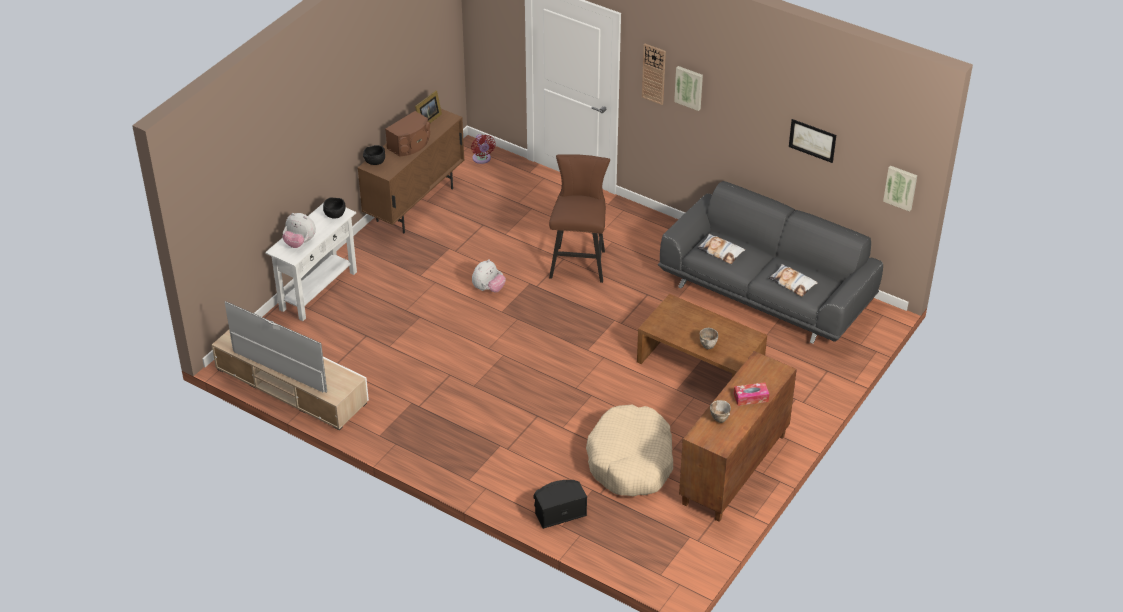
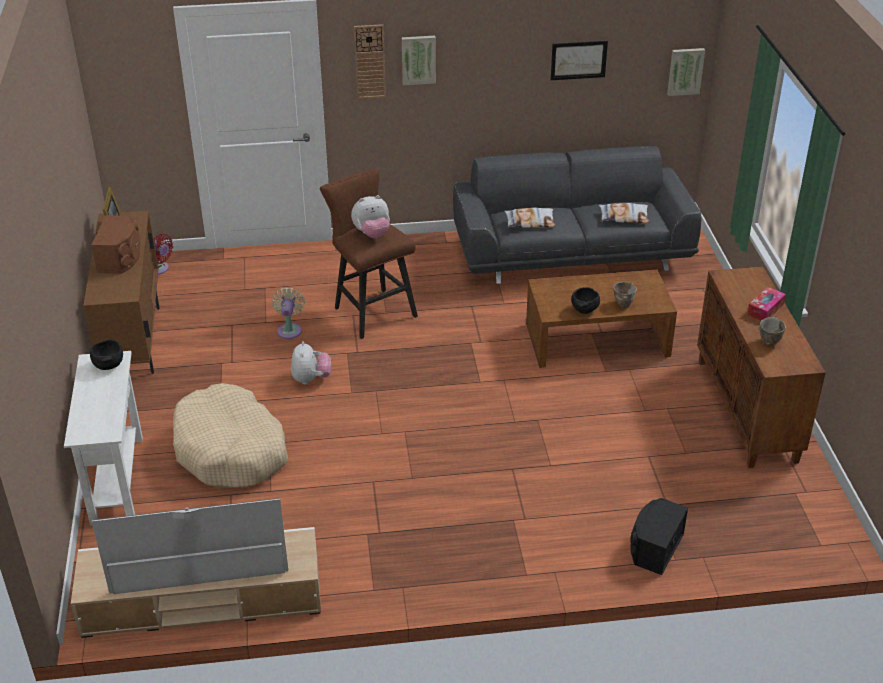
camera: 40 degrees left, 5 degrees down
(300, 243) = (98, 414): plush toy -> plush toy (372, 234)
(375, 163) = (99, 291): black bowl -> black bowl (584, 311)
(513, 247) = (290, 329): none -> beige fan
(631, 461) = (653, 457): beige dog bed -> beige dog bed (231, 450)

